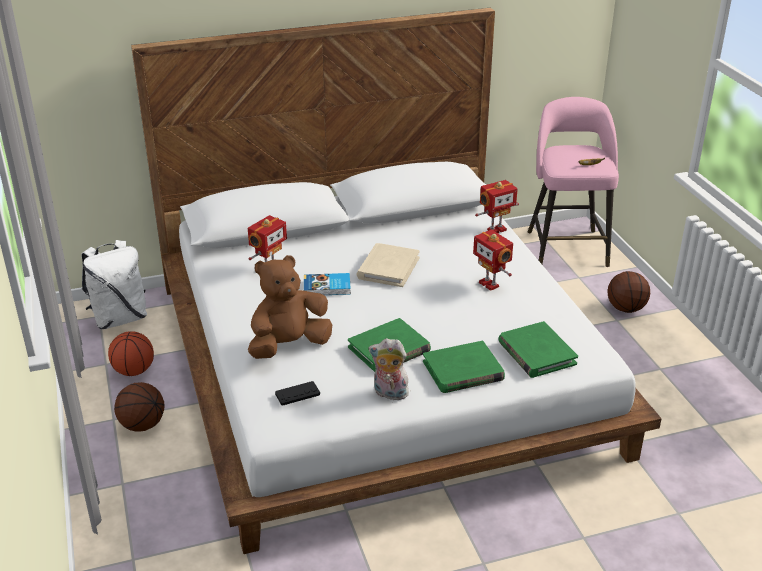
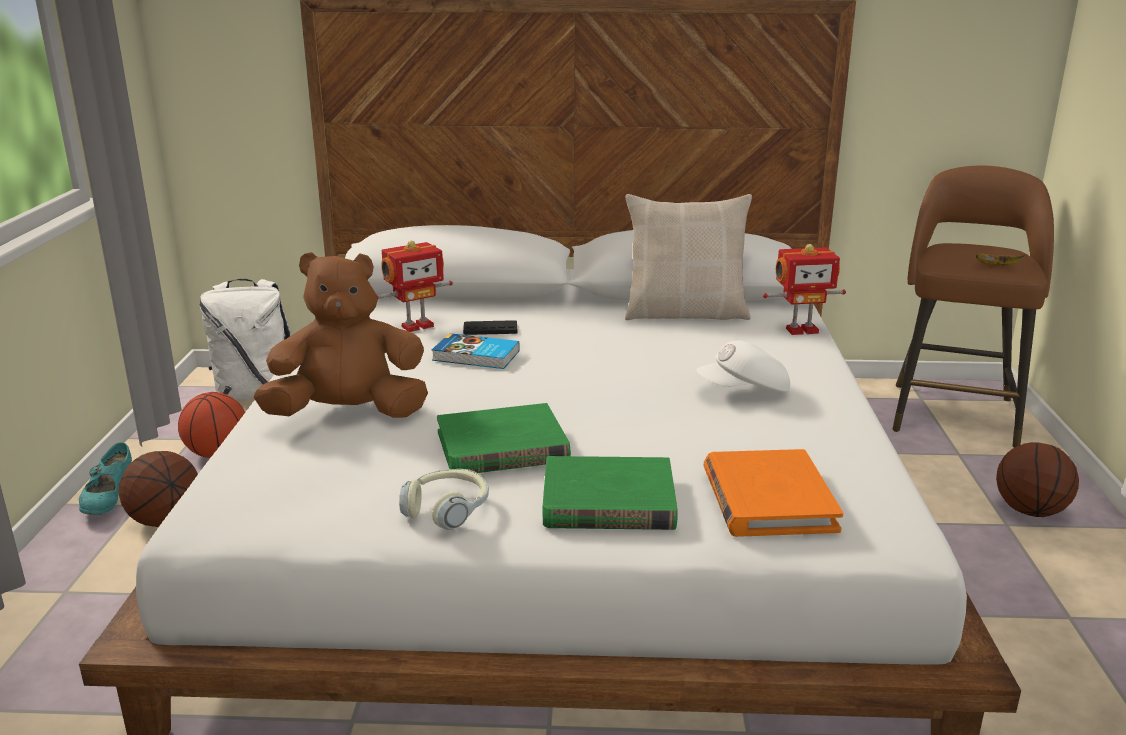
camera: 20 degrees right, 10 degrees down
(92, 420) = (109, 500): none -> turquoise shoe
(297, 394) = (292, 477): black game controller -> black game controller (490, 329)
(388, 268) = (589, 348): beige book -> none
(389, 394) = (447, 509): plush toy -> headphones
(424, 227) = (685, 313): none -> beige pillow
(490, 284) = (744, 391): toy robot -> white cap
(536, 353) = (767, 499): green book -> orange book
(566, 247) = (953, 412): pink stool -> brown stool

